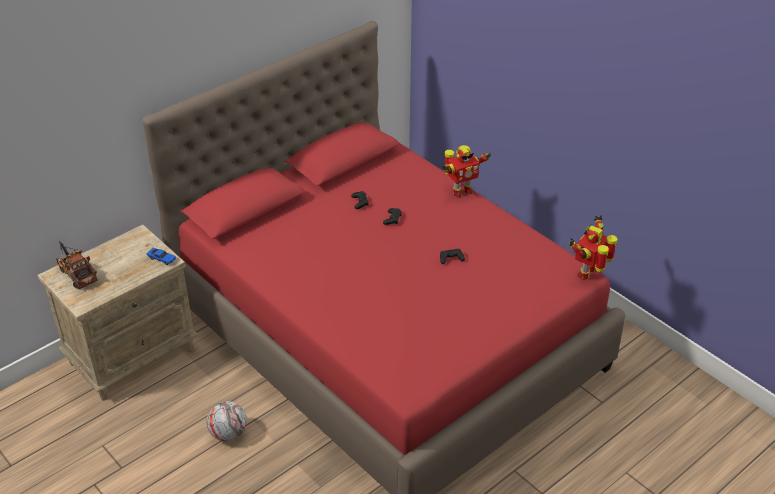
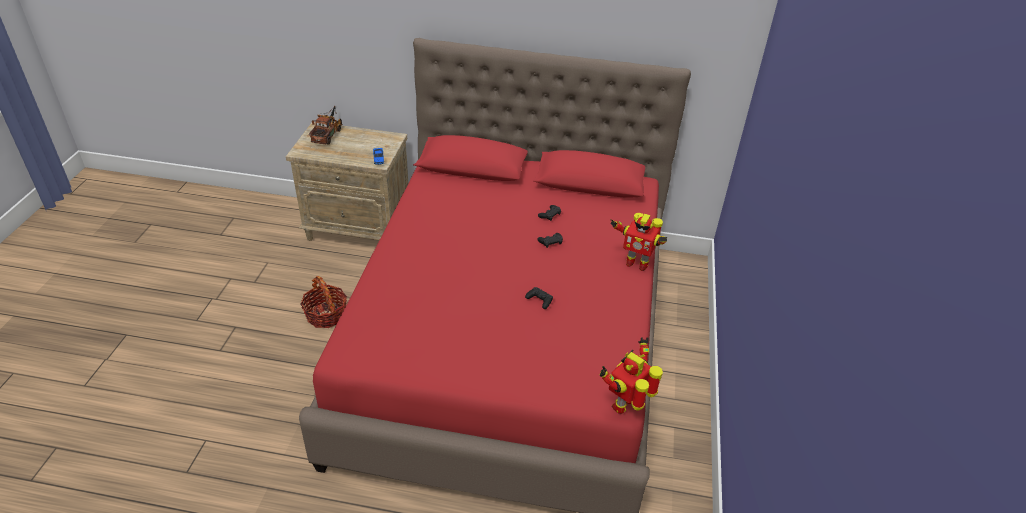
camera: 50 degrees right, 0 degrees up
(228, 433) = (326, 315): football -> basket
(588, 273) = (626, 405): toy robot -> toy robot turned 45 degrees counterclockwise

